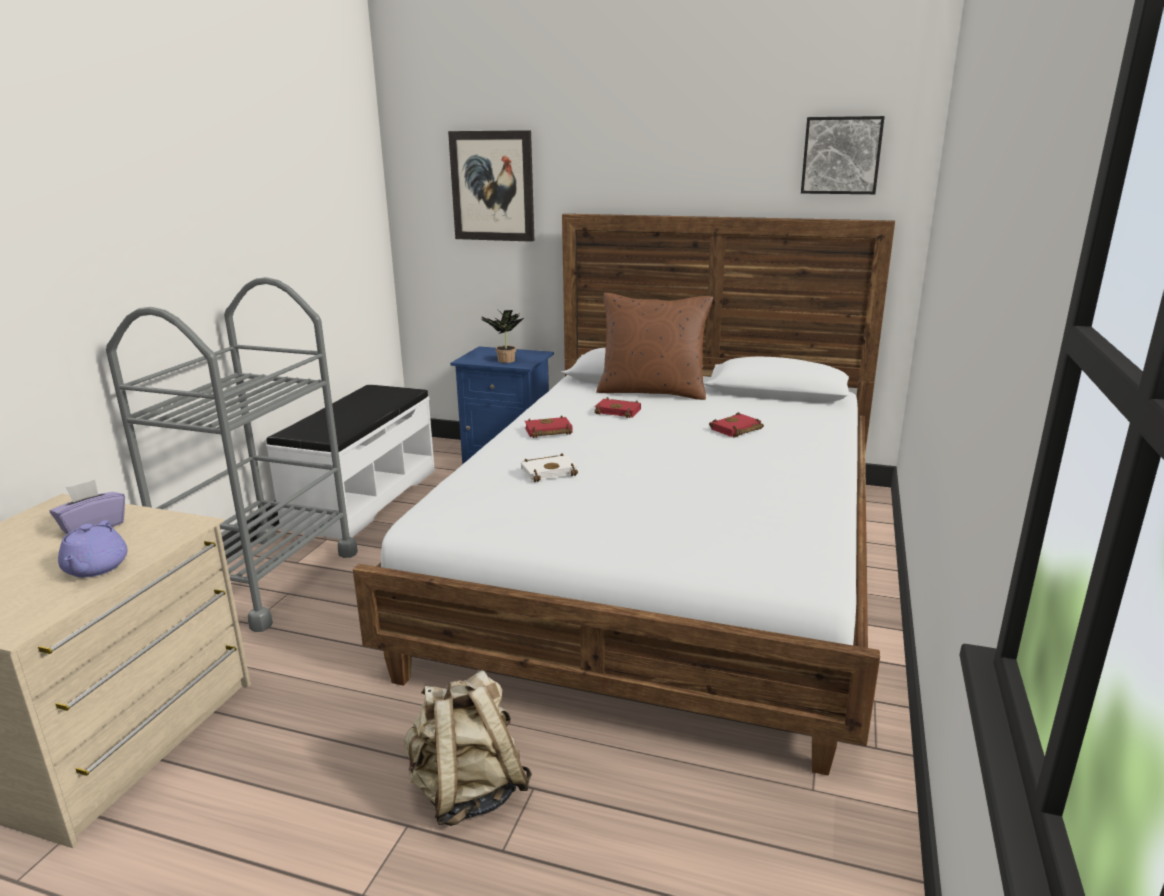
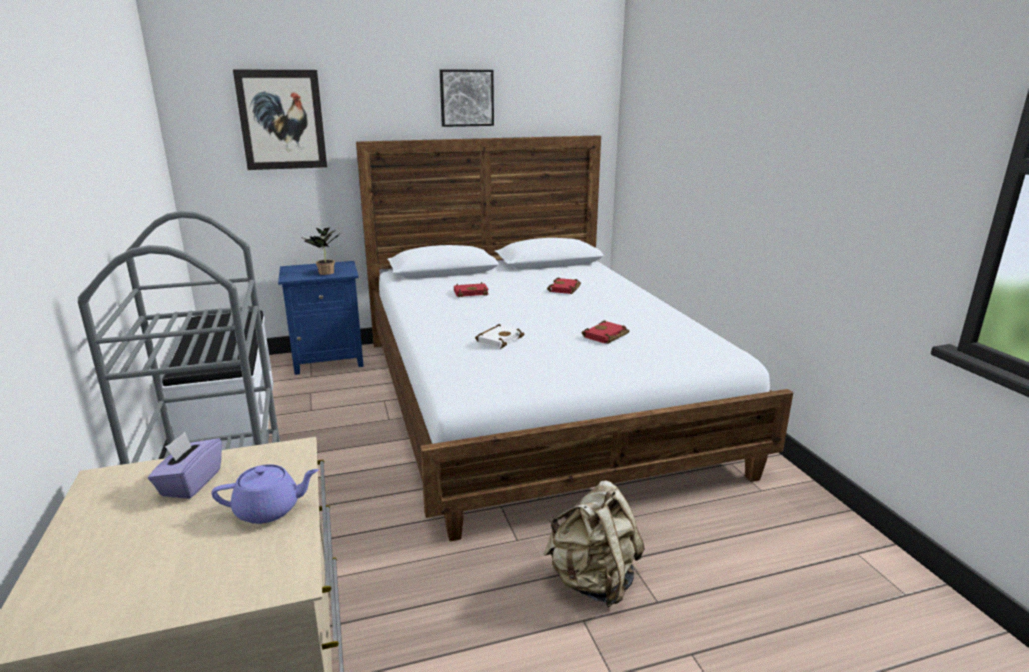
camera: 35 degrees left, 0 degrees up
(95, 568) = (269, 510): purple teapot -> purple teapot turned 60 degrees counterclockwise
(547, 432) = (445, 316): red book -> red book (606, 336)
(652, 391) = (470, 276): brown pillow -> none
(841, 155) = (561, 91): picture -> picture (466, 98)

